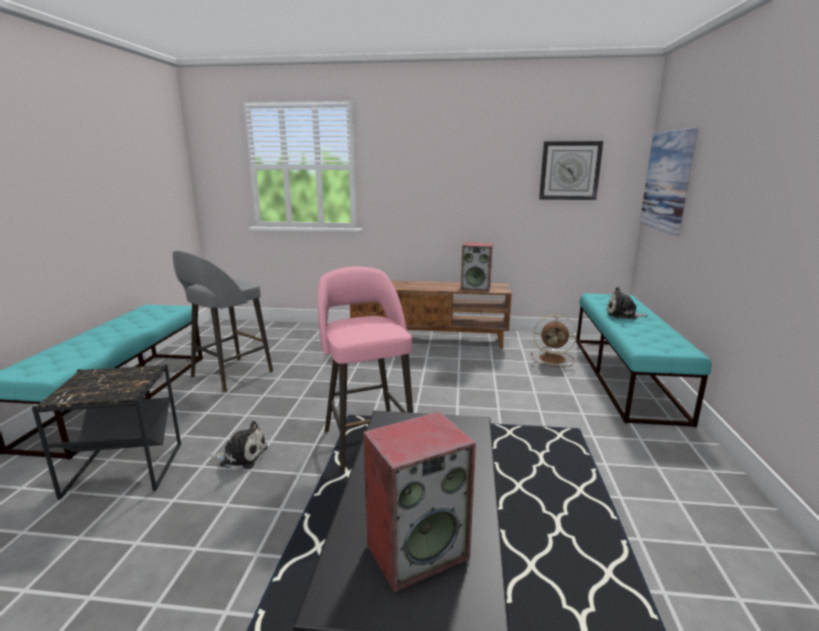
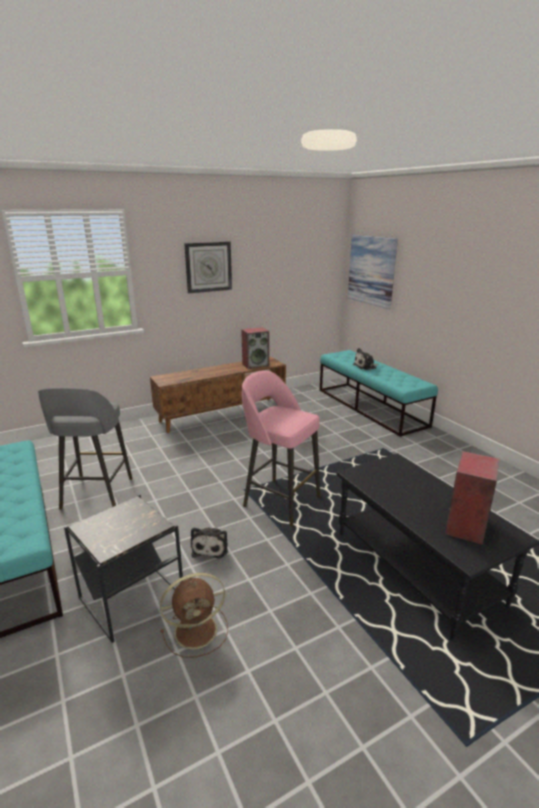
camera: 35 degrees left, 5 degrees up
(241, 456) = (210, 547): plush toy -> plush toy turned 120 degrees clockwise
(553, 359) = (320, 407): brown fan -> brown fan (197, 630)
(569, 171) = (301, 263): wall clock -> wall clock (208, 267)

